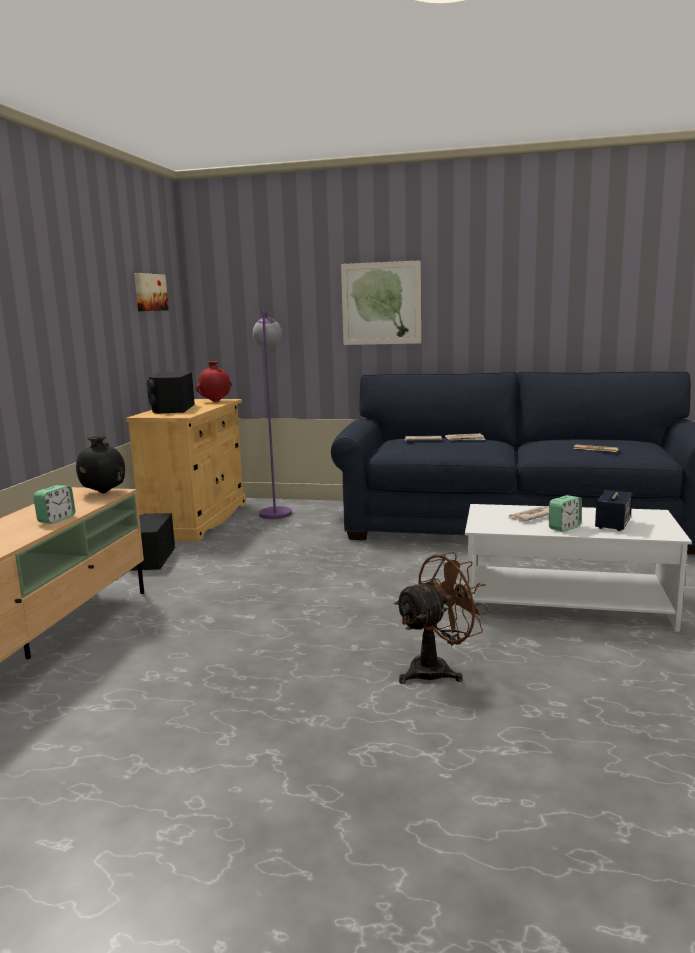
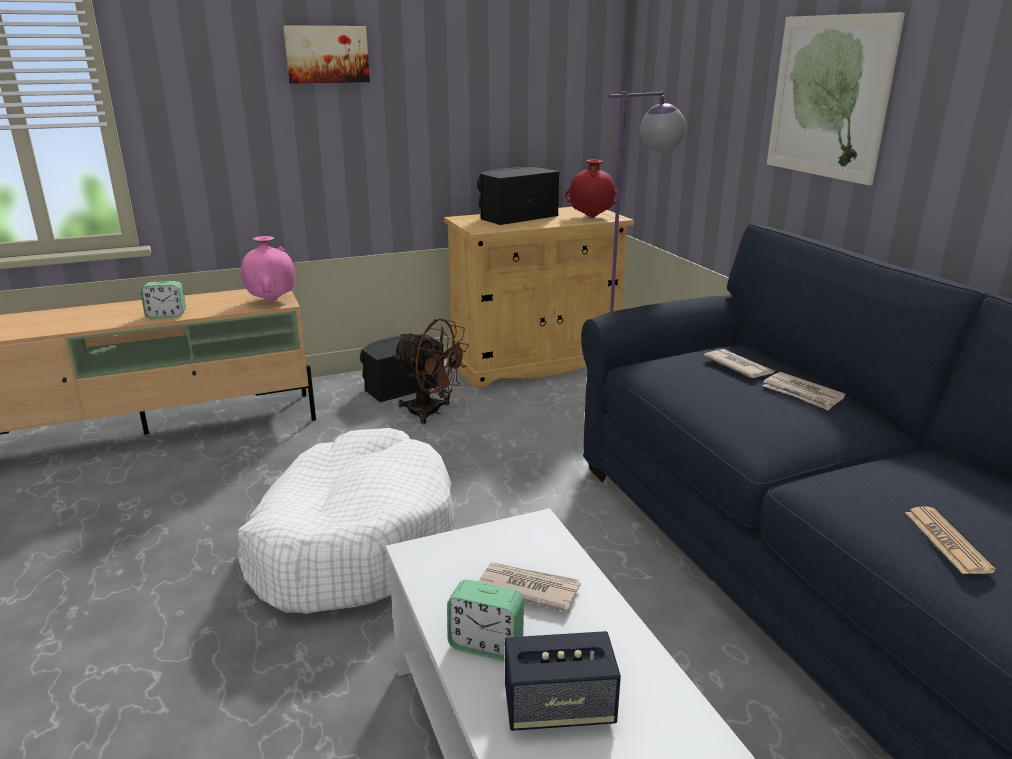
camera: 55 degrees right, 10 degrees up
(103, 493) = (271, 300): black vase -> pink vase
(149, 292) = (537, 56): picture -> picture (327, 54)
(330, 608) = (352, 541): none -> white dog bed
(438, 669) = (207, 700): brown fan -> brown fan (432, 412)

